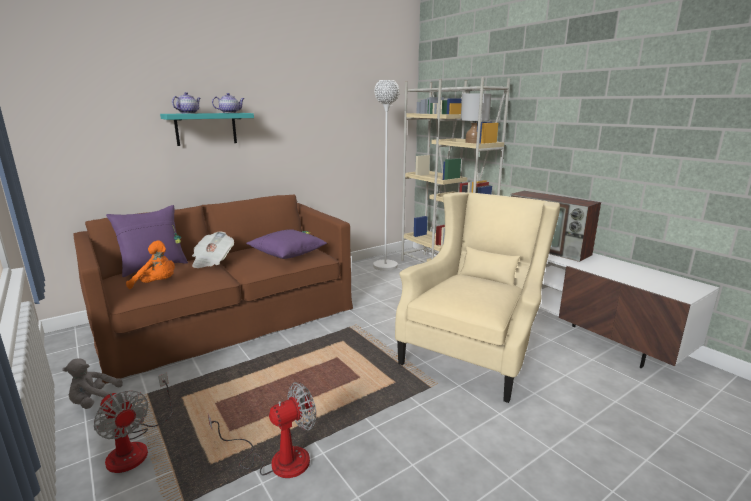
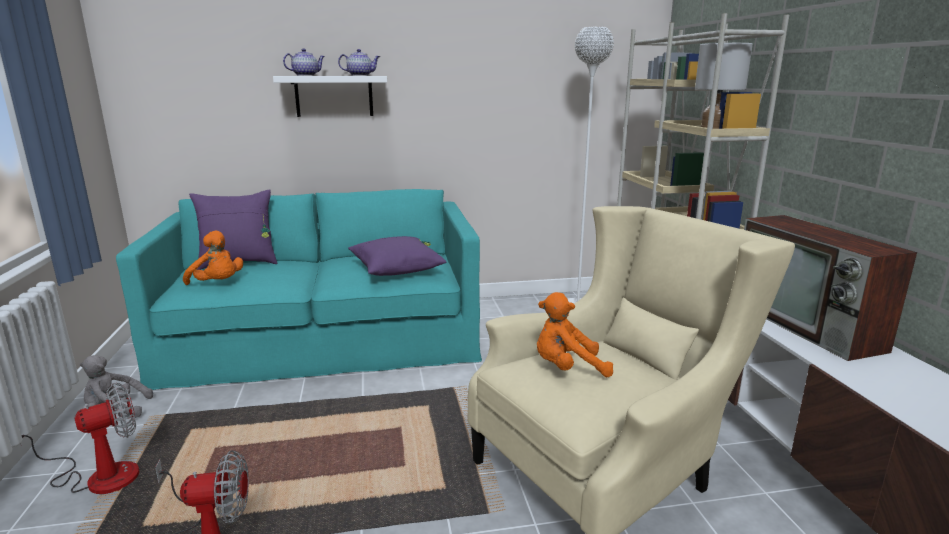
camera: 25 degrees right, 0 degrees up
(135, 447) = (99, 476): fan -> fan turned 105 degrees counterclockwise
(206, 129) = (334, 96): turquoise shelf -> white shelf
(212, 261) = (303, 265): newspaper -> none
(227, 316) = (325, 338): brown sofa -> turquoise sofa
(459, 290) = (567, 368): none -> orange plush toy

